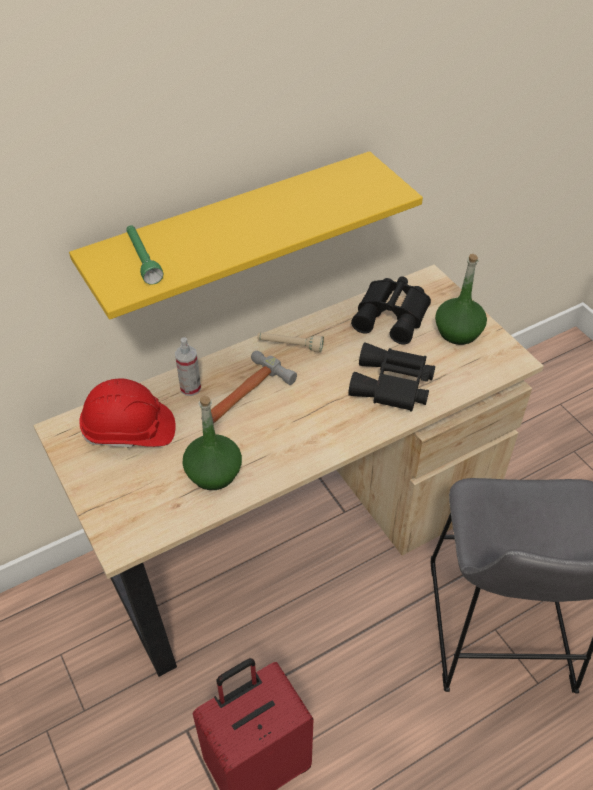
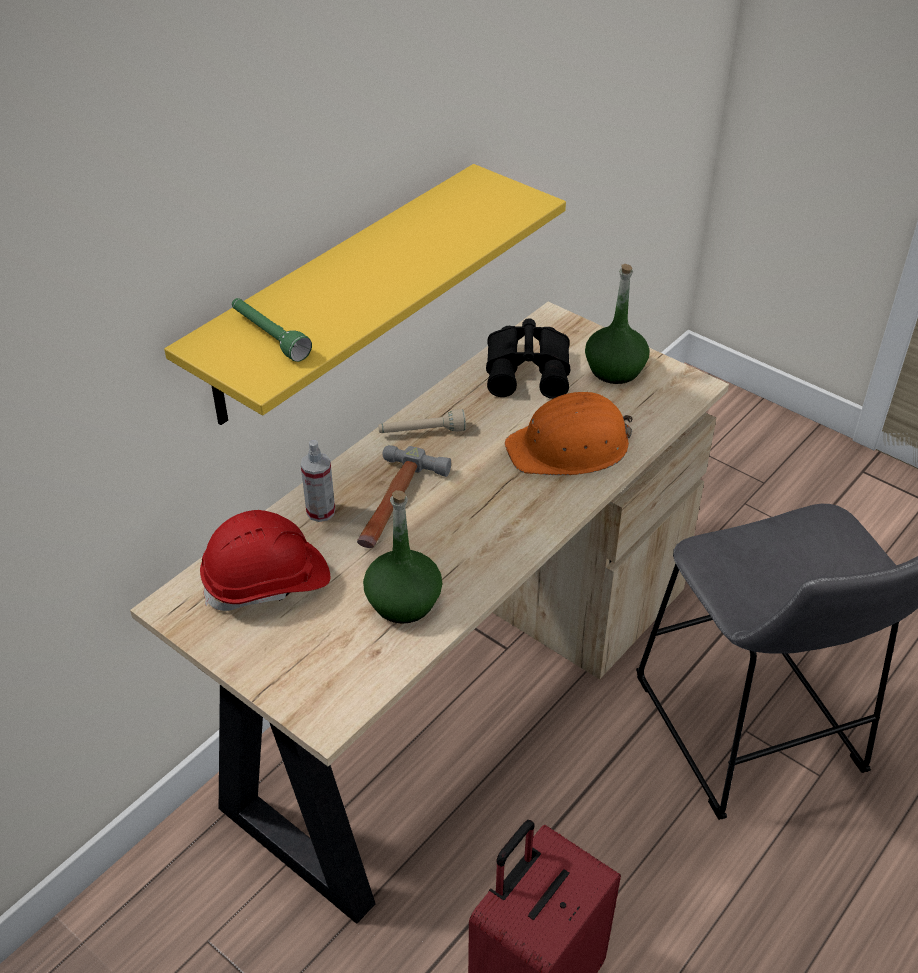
camera: 20 degrees left, 5 degrees down
(392, 386) = (570, 447): black binoculars -> orange hard hat

